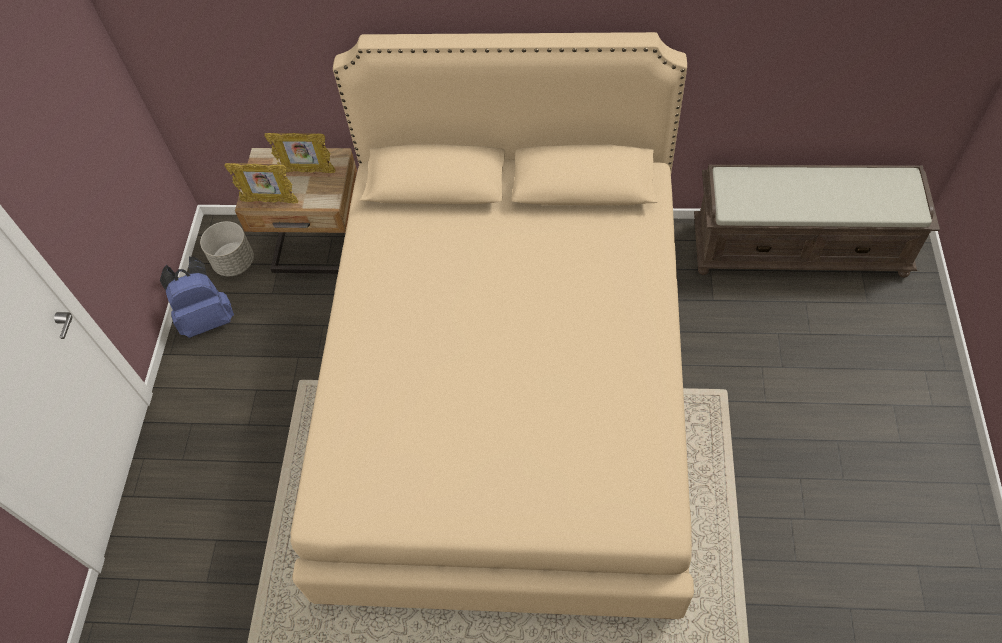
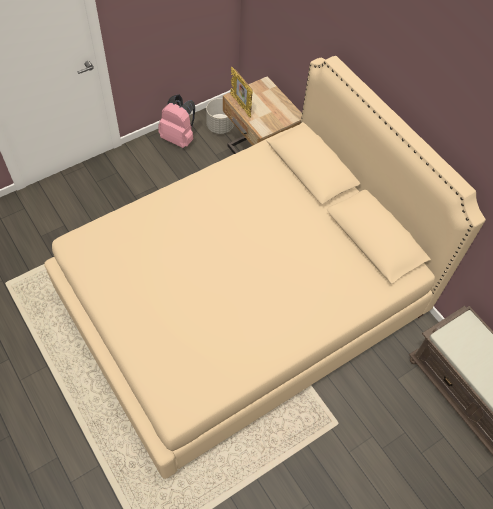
camera: 45 degrees right, 0 degrees up
(208, 318) = (179, 138): blue backpack -> pink backpack
(307, 171) = (273, 108): picture frame -> none

